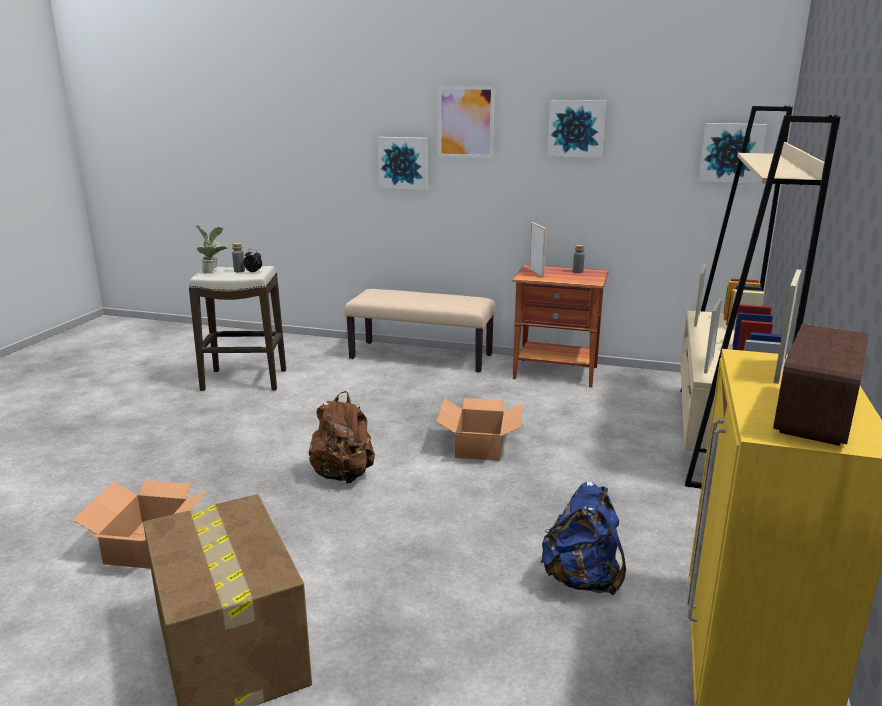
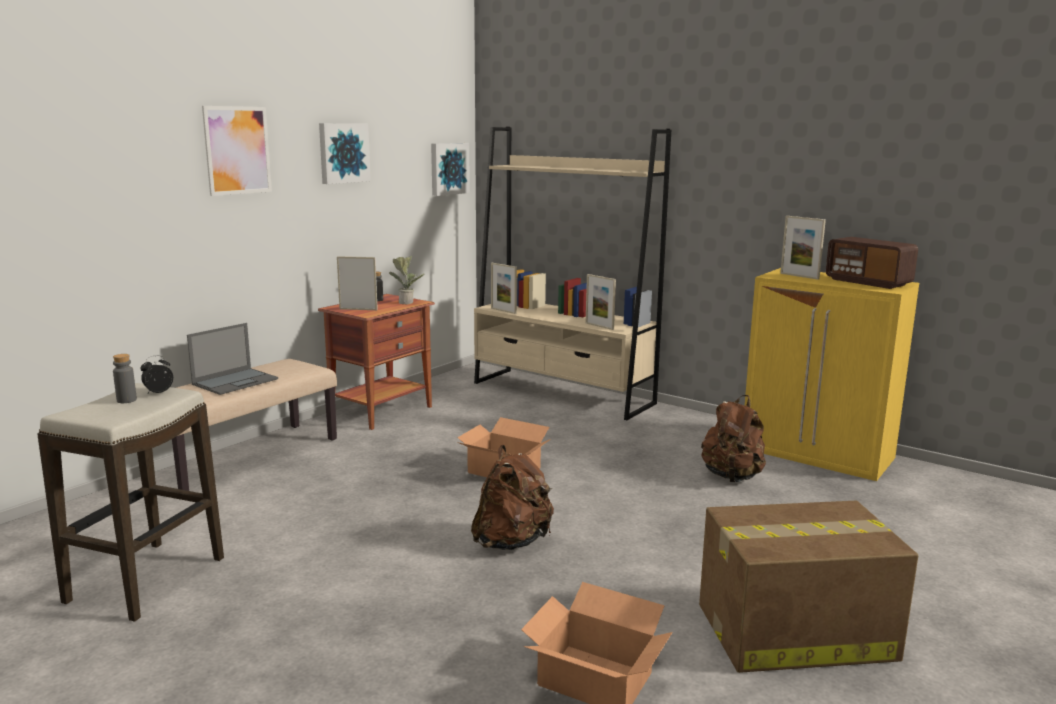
camera: 70 degrees left, 5 degrees down
(214, 272) = (105, 412): potted plant -> potted plant (407, 302)
(403, 163) = (166, 209): picture -> none
(414, 297) = (236, 381): none -> laptop
(582, 579) = (732, 477): blue backpack -> brown backpack

